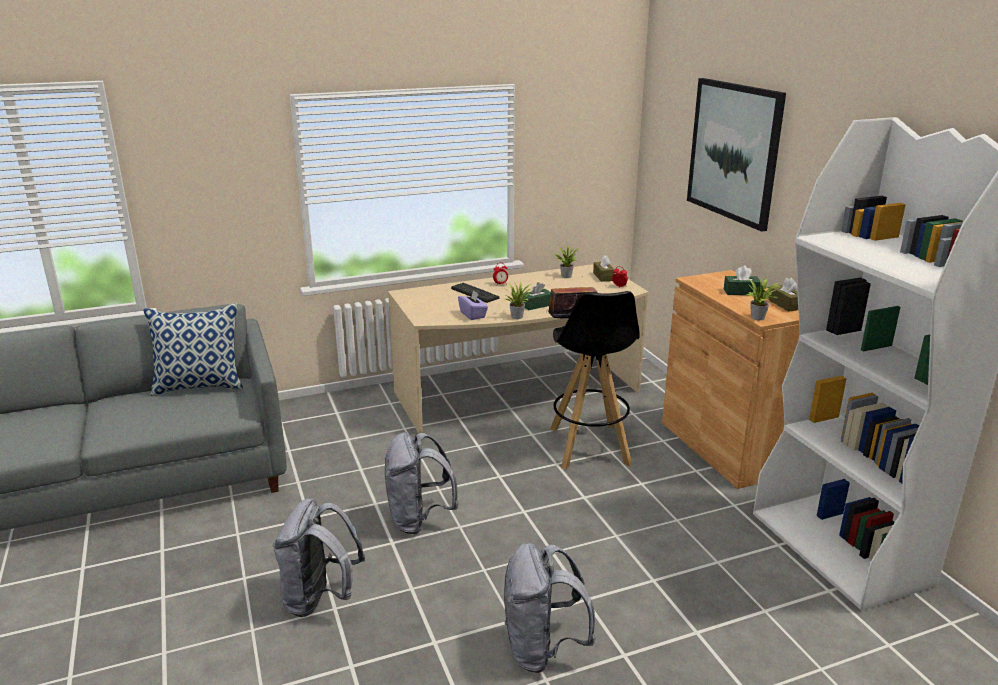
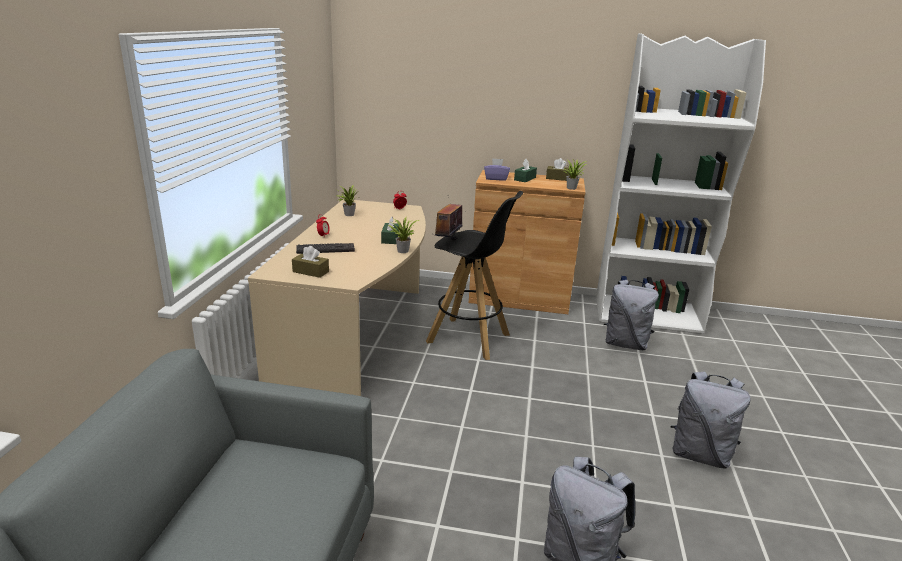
camera: 60 degrees left, 0 degrees up
(200, 386) = (217, 481): pillow -> none
(419, 519) = (499, 454): grey backpack -> grey backpack (625, 344)
(473, 315) = (372, 263): purple tissue box -> purple tissue box (496, 178)
(603, 276) = (371, 206): brown tissue box -> brown tissue box (310, 271)
(734, 151) = (472, 77): picture -> none

